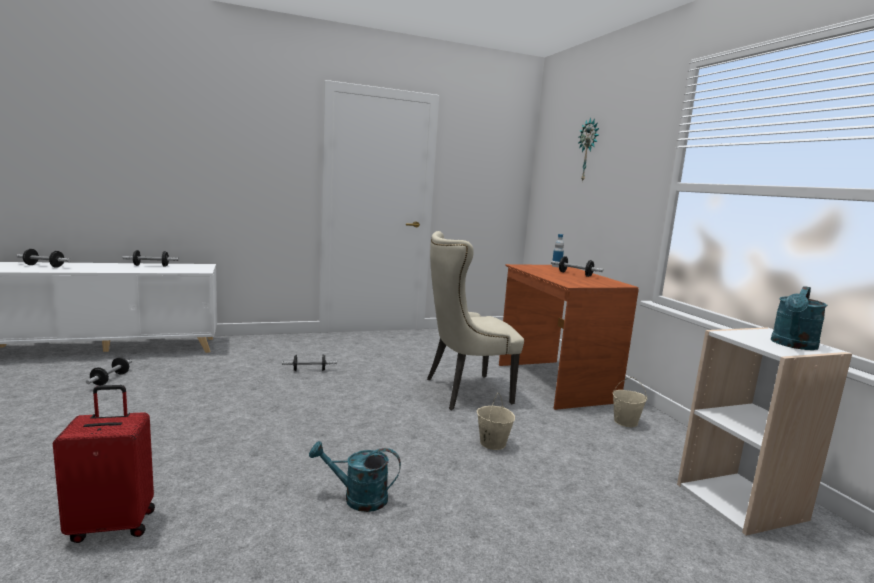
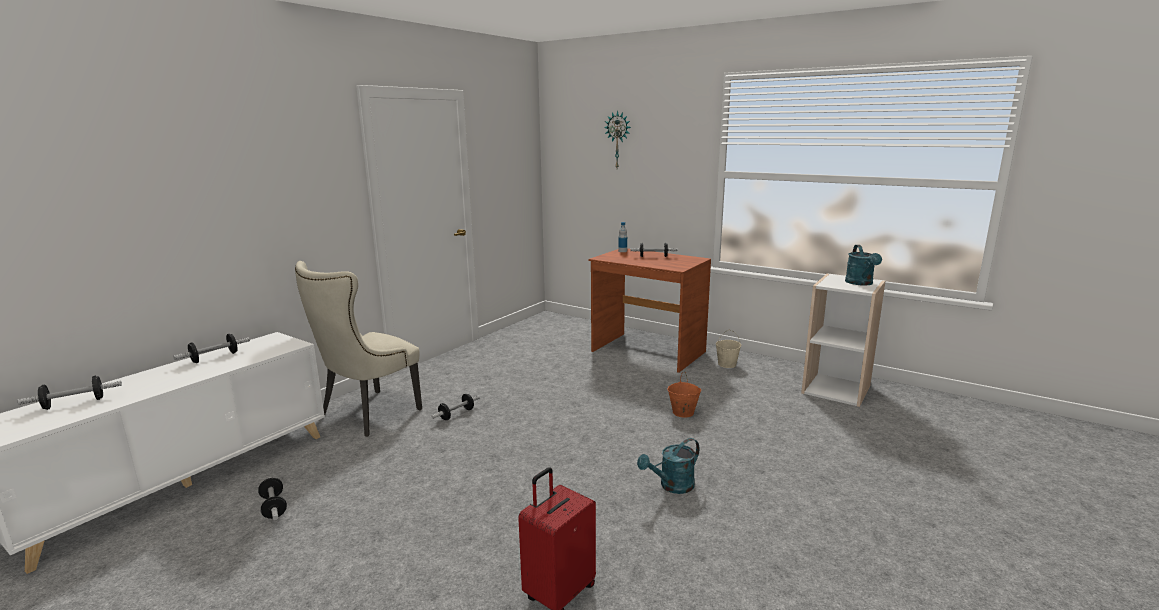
camera: 35 degrees left, 5 degrees up
(465, 391) = (606, 382): beige chair -> beige chair (369, 413)
(492, 443) = (683, 412): beige bucket -> orange bucket

